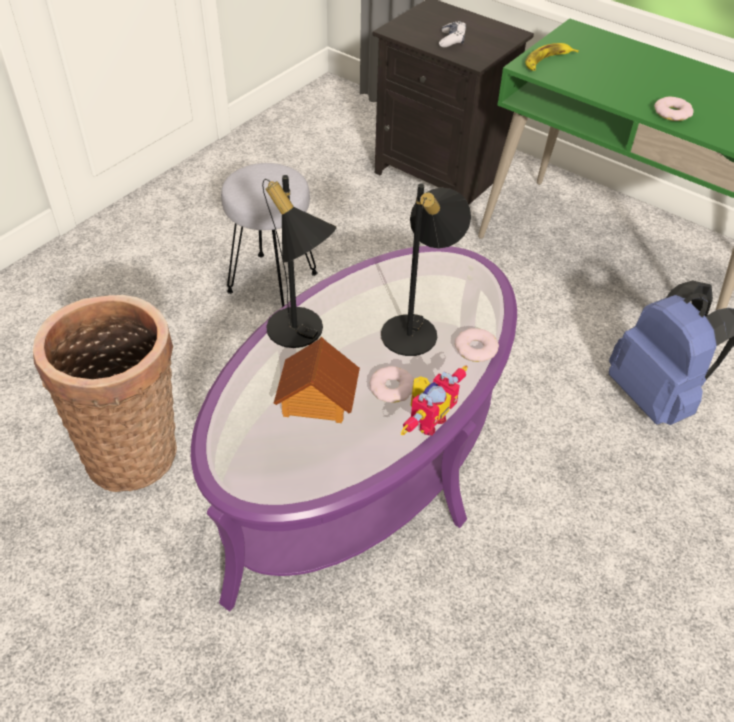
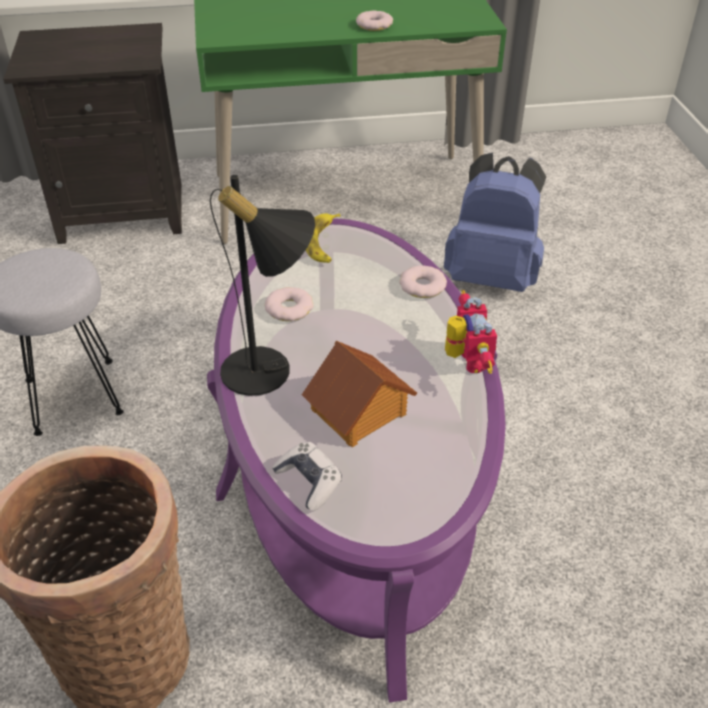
camera: 45 degrees left, 5 degrees down
(392, 388) = (404, 358): donut -> donut (289, 308)
(417, 329) = (358, 303): black table lamp -> none
(452, 40) = (96, 55): game controller -> game controller (309, 481)
(547, 61) = (226, 29): banana -> banana (323, 242)

